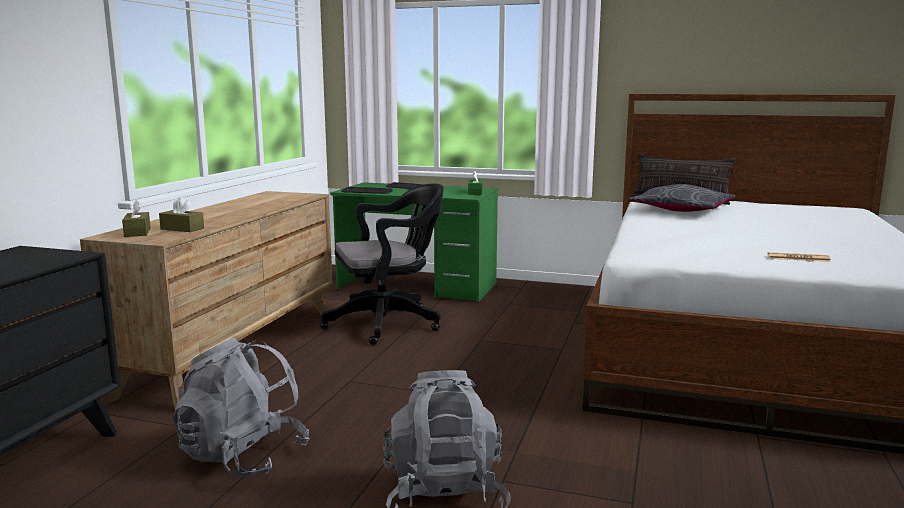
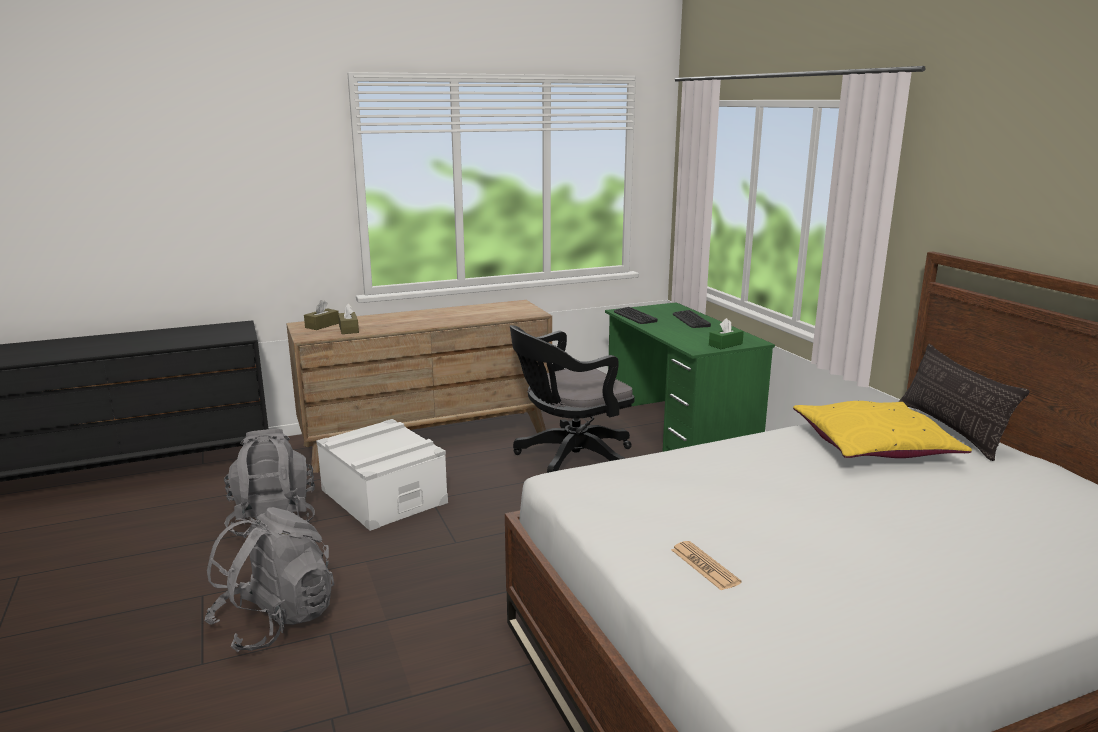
camera: 50 degrees right, 5 degrees up
(303, 396) = (383, 496): none -> white storage box
(389, 323) = (569, 461): black office chair -> black office chair turned 120 degrees clockwise
(681, 210) = (873, 445): grey pillow -> yellow pillow

